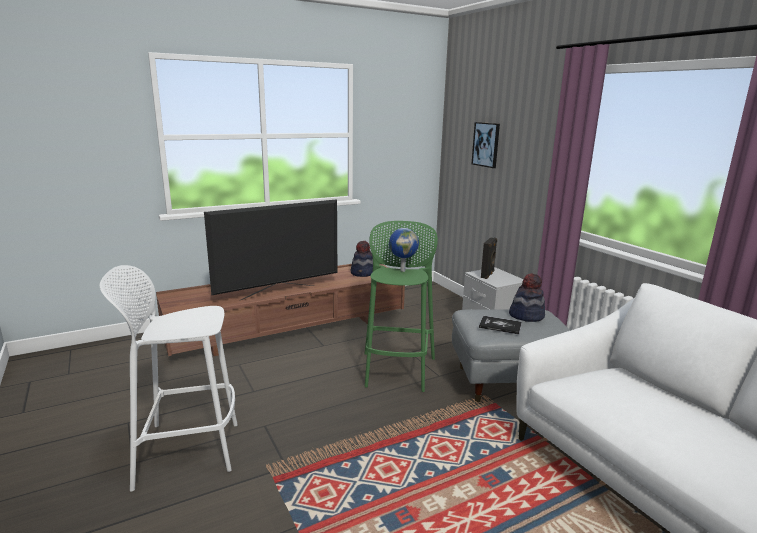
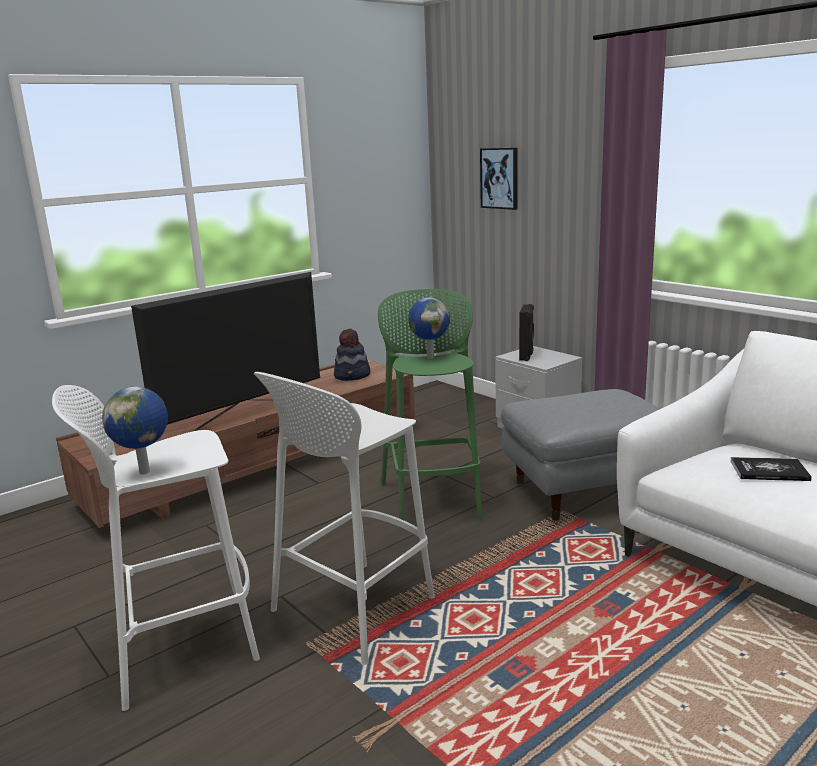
camera: 10 degrees left, 0 degrees up
(164, 331) = (146, 472): none -> globe
(309, 445) = (355, 609): none -> white stool
(500, 326) = (573, 414): book -> book (769, 471)
(526, 315) = (600, 398): hat -> none

